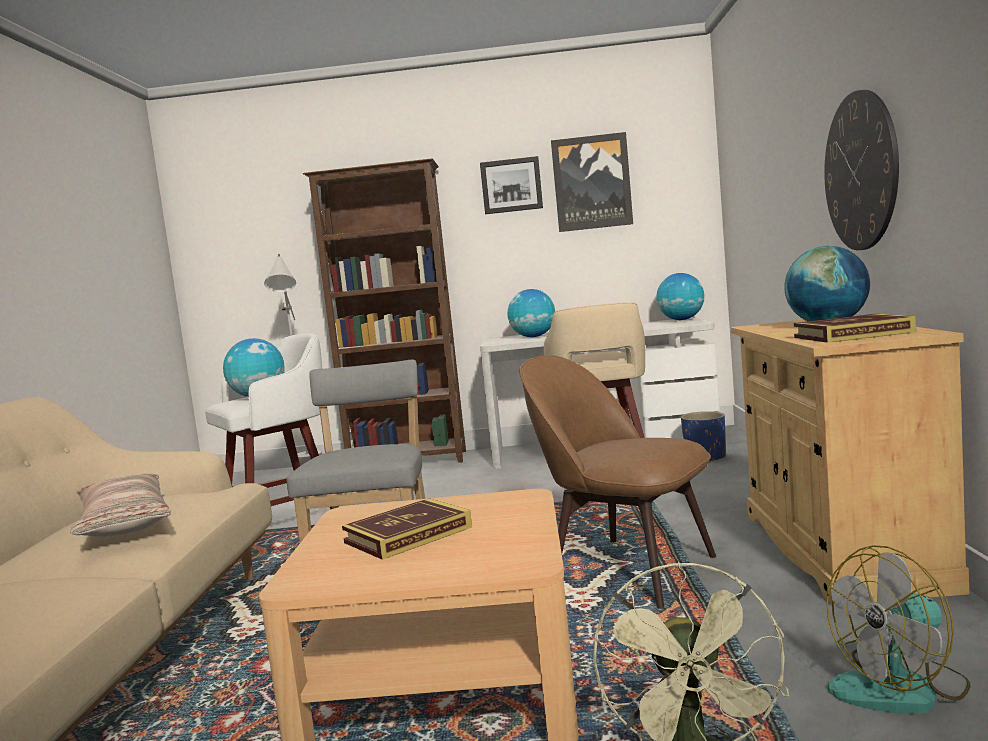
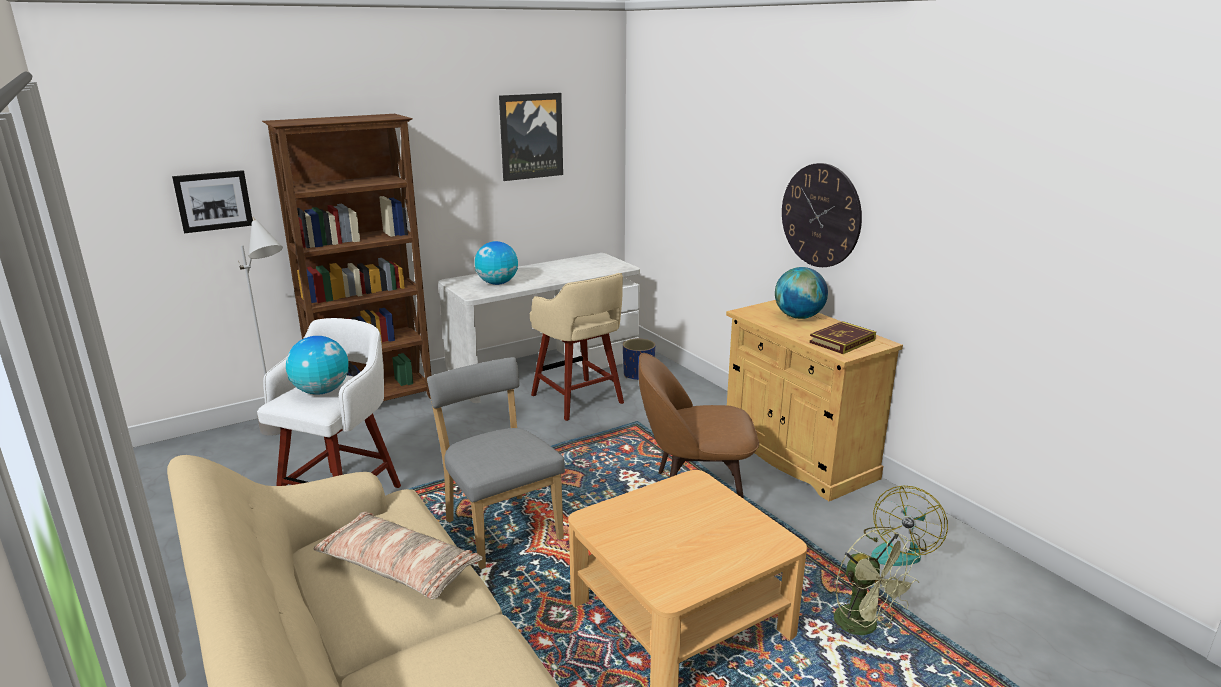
camera: 35 degrees left, 15 degrees up
(408, 535) = (672, 533): book -> none
(511, 185) = (462, 136): picture -> picture (213, 201)
(681, 320) = (601, 258): globe -> none

